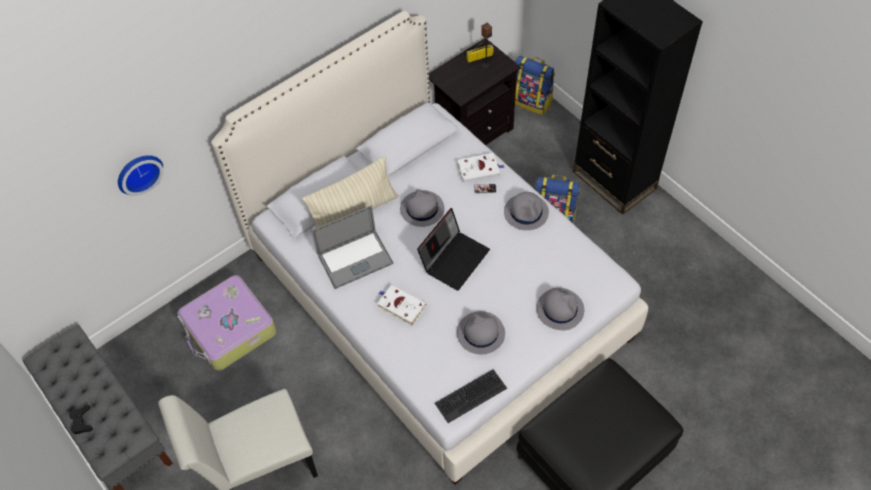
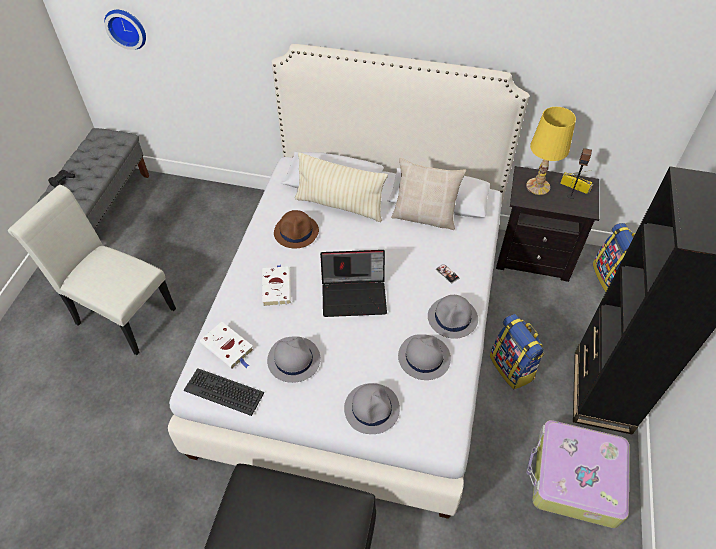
camera: 50 degrees right, 5 degrees down
(138, 172) = (211, 41): wall clock -> wall clock (127, 27)
(229, 330) = (221, 226): suitcase -> suitcase (575, 479)
(355, 259) = (296, 232): laptop -> brown hat
(418, 165) = (424, 216): none -> beige pillow
(421, 209) = (384, 244): grey hat -> grey hat (423, 357)
(459, 77) = (538, 186): none -> yellow table lamp
(479, 169) = (463, 257): white book -> white book (228, 348)

